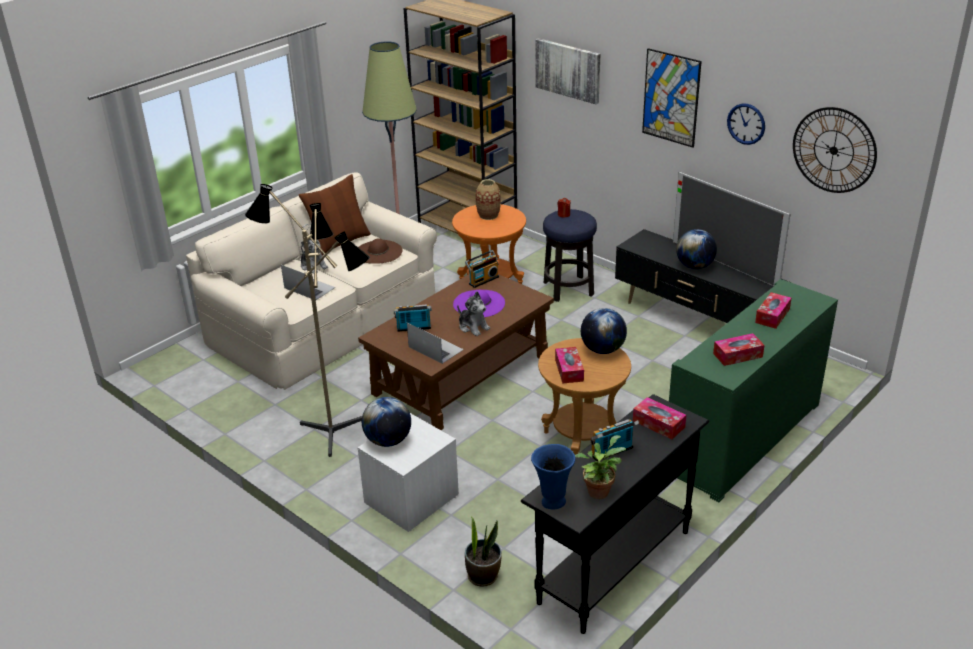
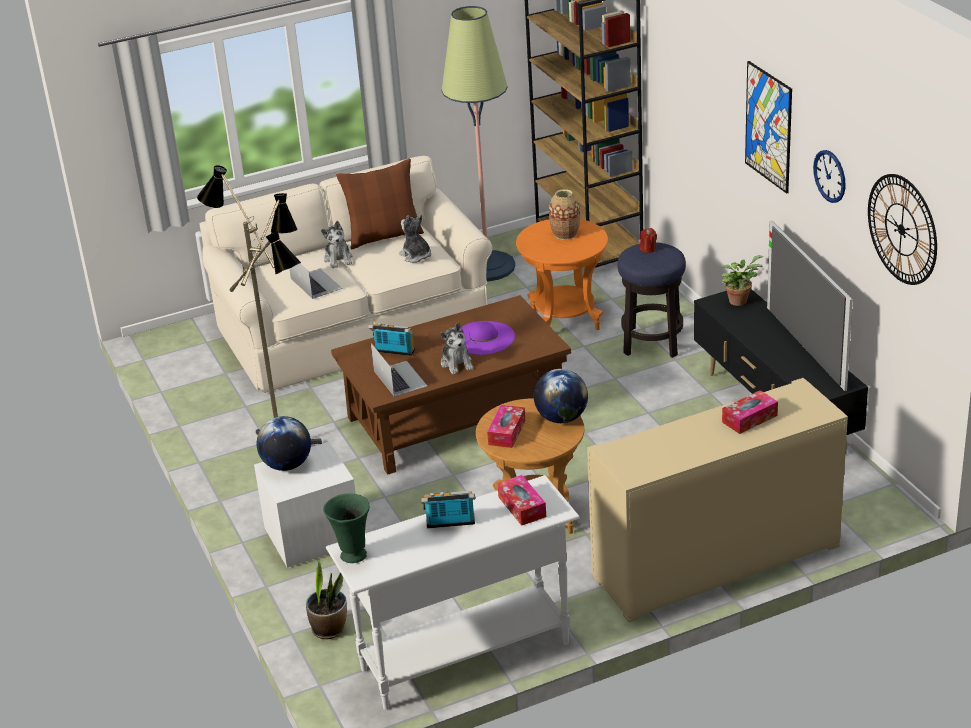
camera: 25 degrees right, 0 degrees up
(378, 252) = (416, 256): brown hat -> plush toy
(483, 280) = (509, 311): radio -> none
(552, 502) = (352, 555): blue vase -> green vase
(568, 70) = (685, 69): picture -> none
(599, 490) = (405, 556): potted plant -> potted plant (739, 300)
(613, 567) = (464, 656): black console table -> white console table
(694, 266) = (766, 343): globe -> none
(737, 355) = (667, 454): tissue box -> none
(743, 438) = (716, 561): green cabinet -> beige cabinet

